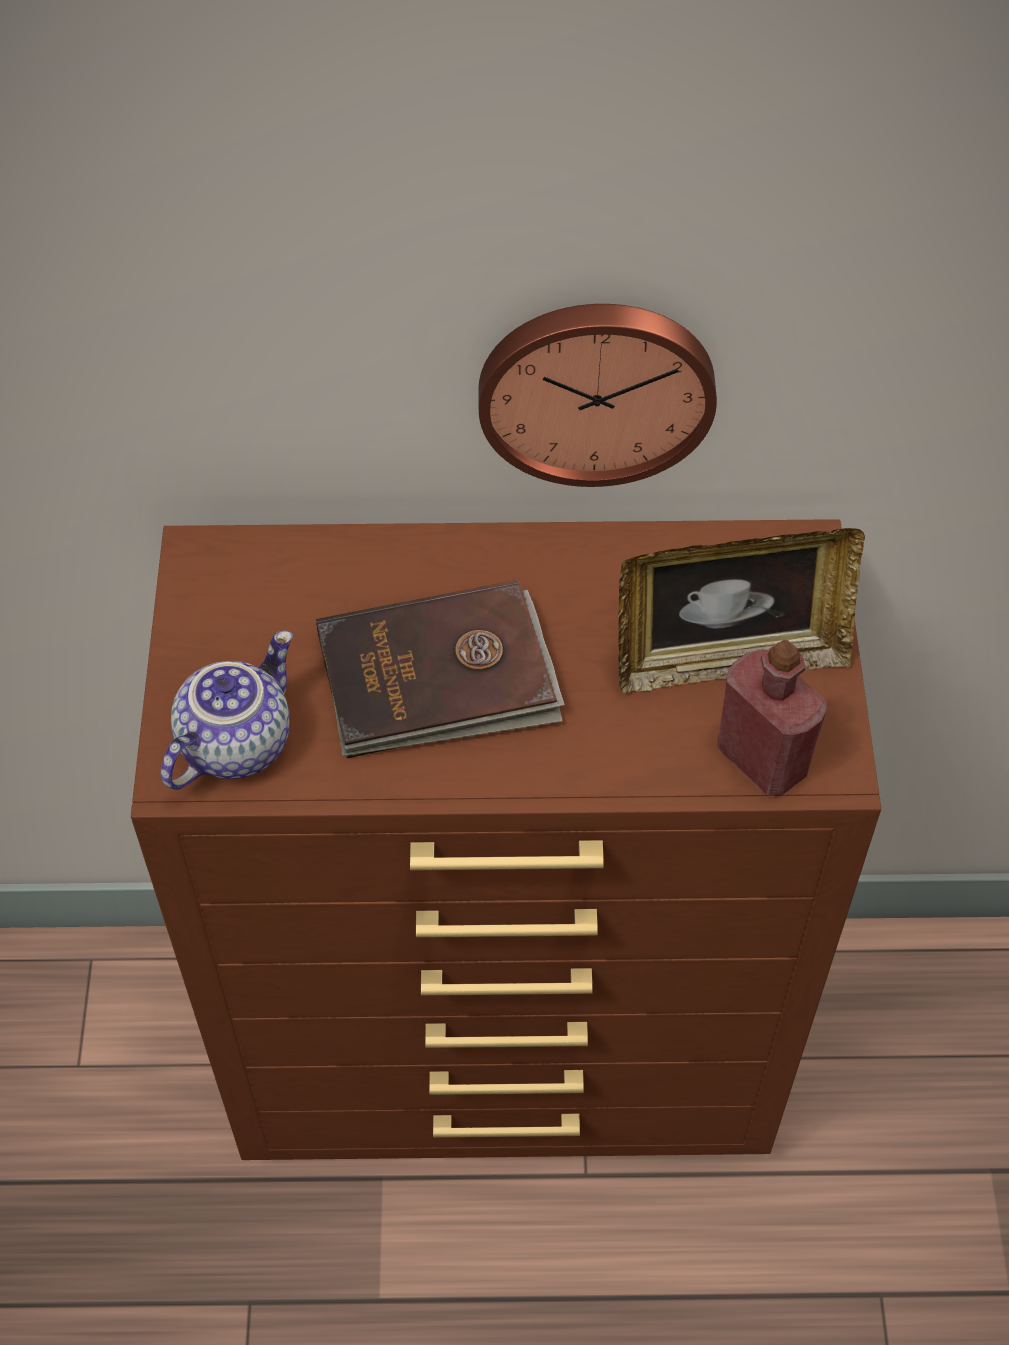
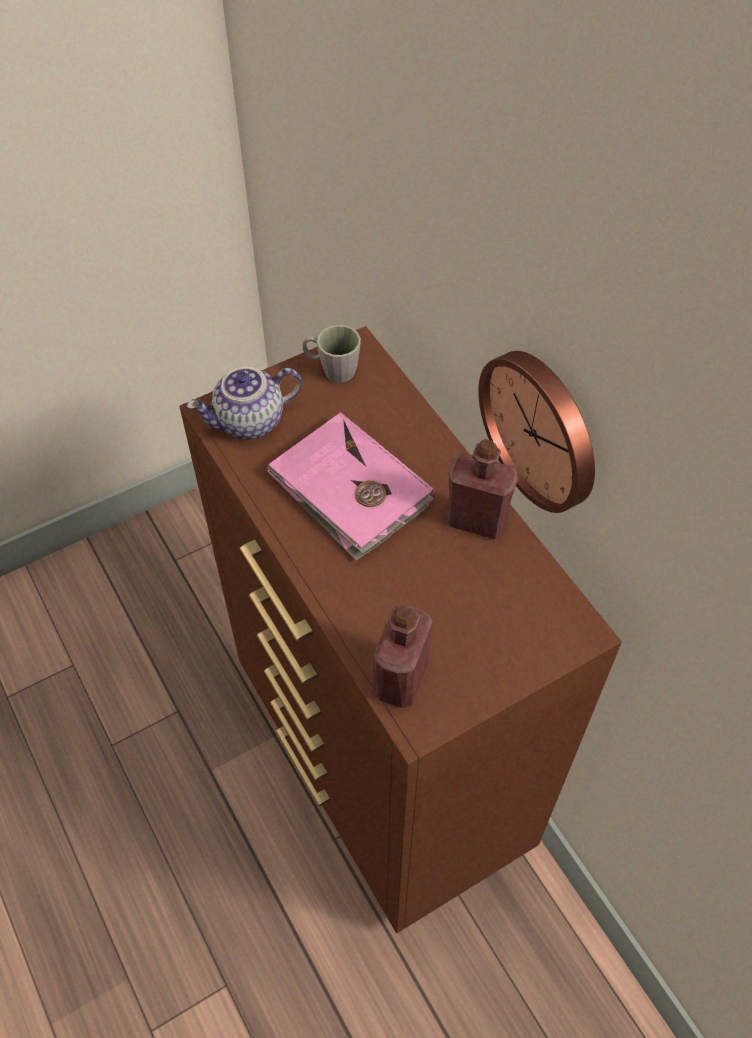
camera: 60 degrees right, 0 degrees up
(213, 600) = (332, 369): none -> grey mug
(234, 741) = (249, 422): teapot -> teapot turned 150 degrees clockwise
(439, 678) = (350, 490): brown book -> pink book
(582, 567) = (476, 520): none -> red bottle
(728, 660) = (462, 627): picture frame -> none

